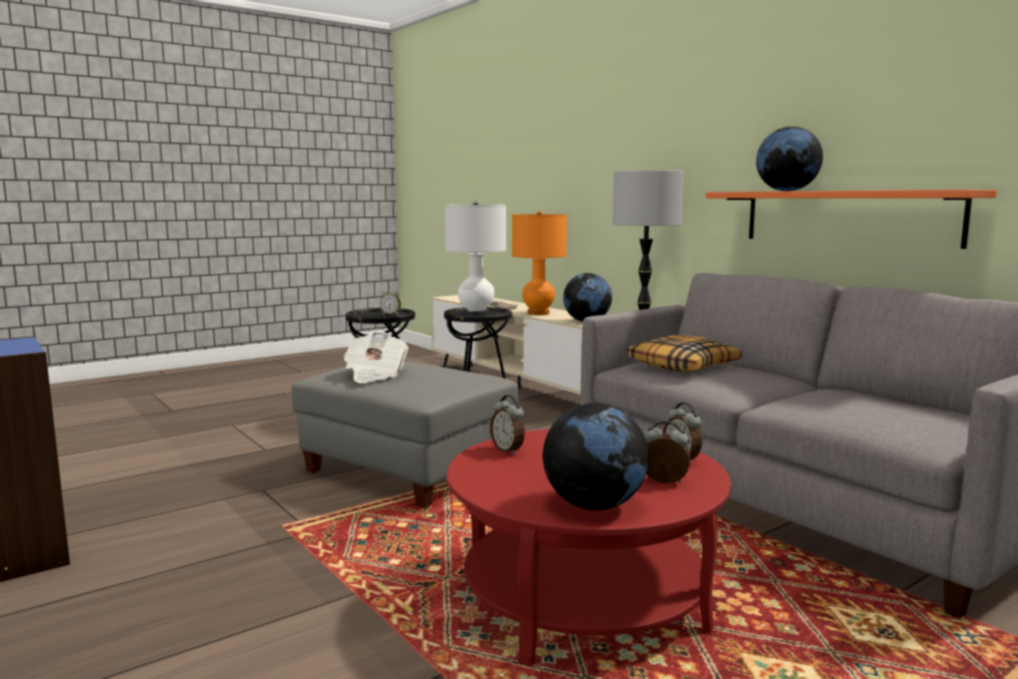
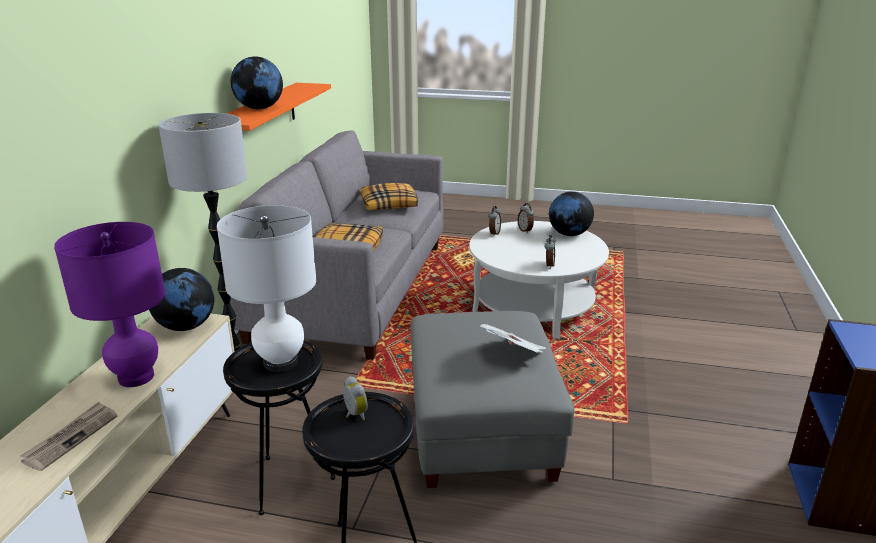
camera: 130 degrees left, 15 degrees up
(538, 313) = (136, 377): orange table lamp -> purple table lamp
(584, 598) = (534, 306): red coffee table -> white coffee table
(853, 407) = (389, 204): none -> pillow

